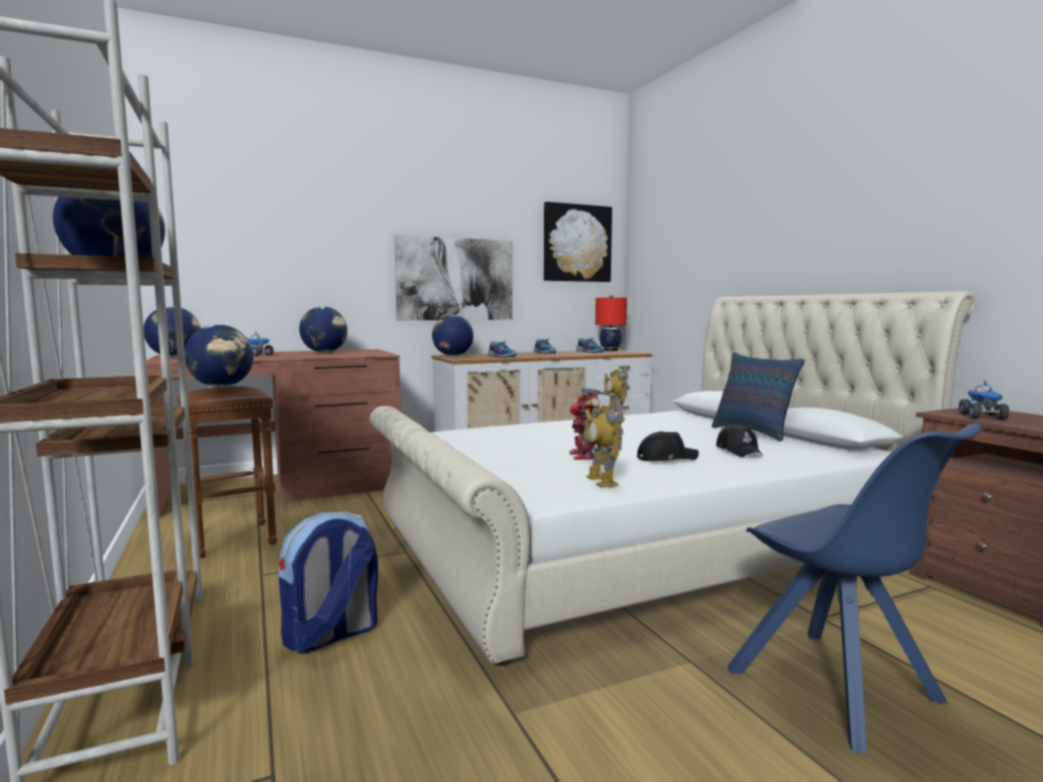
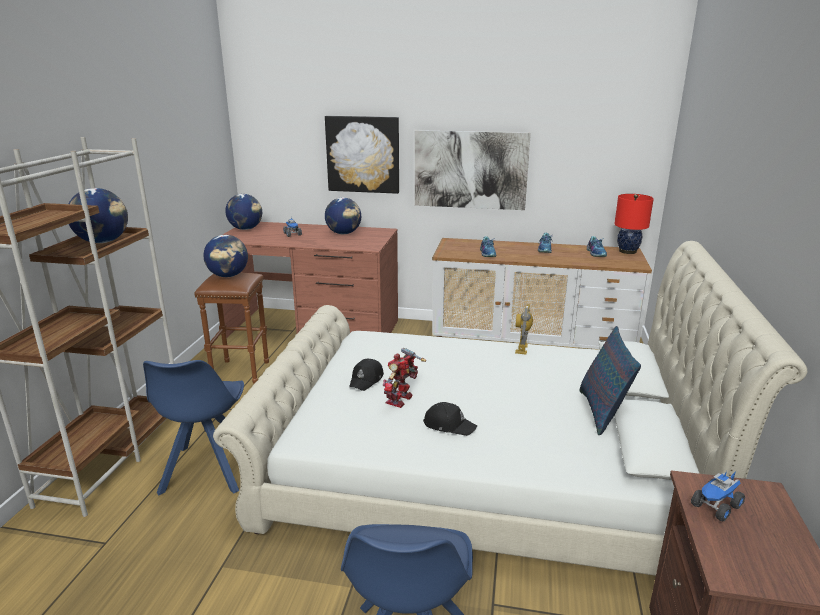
camera: 35 degrees right, 15 degrees up
(331, 636) = (206, 470): backpack -> blue chair
(452, 355) = (453, 243): globe -> none
(577, 243) = (608, 133): picture -> picture (363, 154)
(601, 481) = (355, 437): toy robot -> none
(739, 450) = (528, 436): black cap -> black cap (366, 380)

